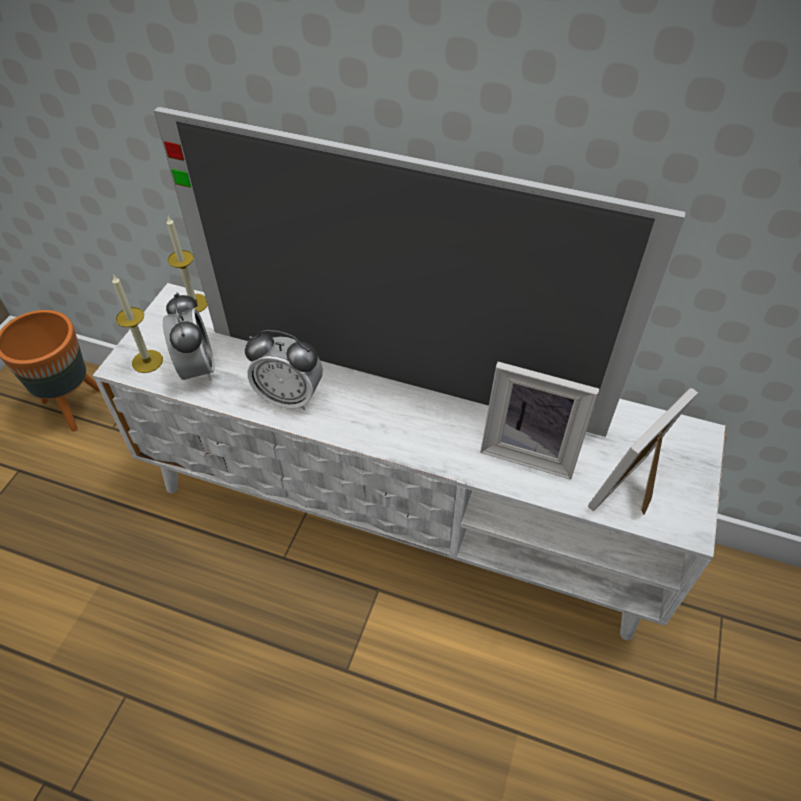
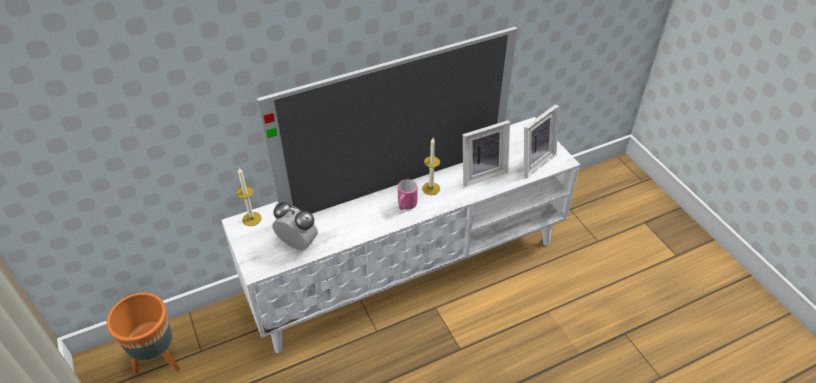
camera: 45 degrees left, 5 degrees down
(147, 361) = (267, 259): candle -> candle (431, 188)
(289, 397) = (359, 224): alarm clock -> none
(371, 417) = (406, 206): none -> pink mug
(634, 491) = (532, 161): picture frame -> picture frame turned 135 degrees counterclockwise

